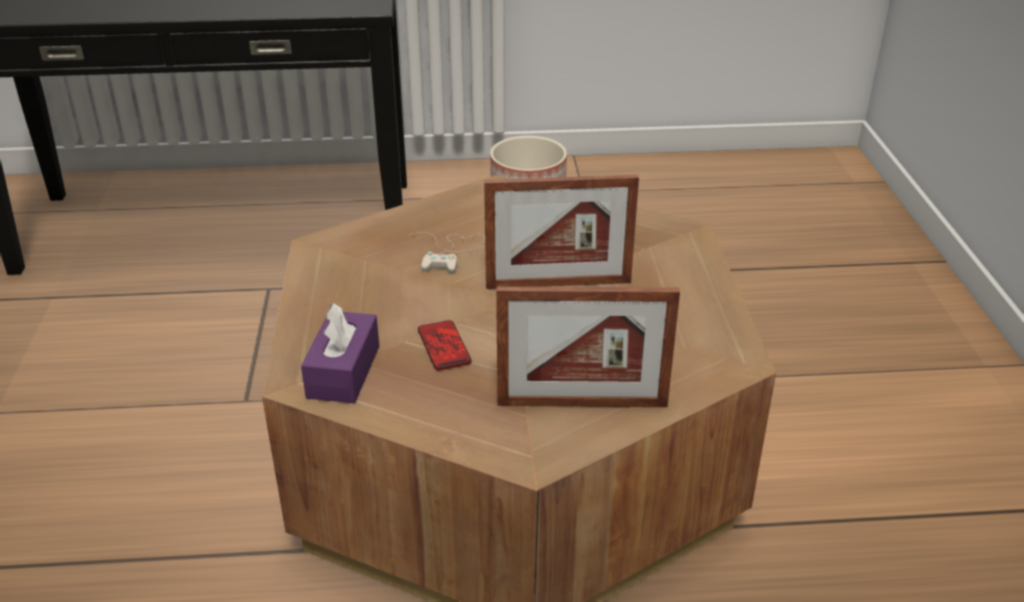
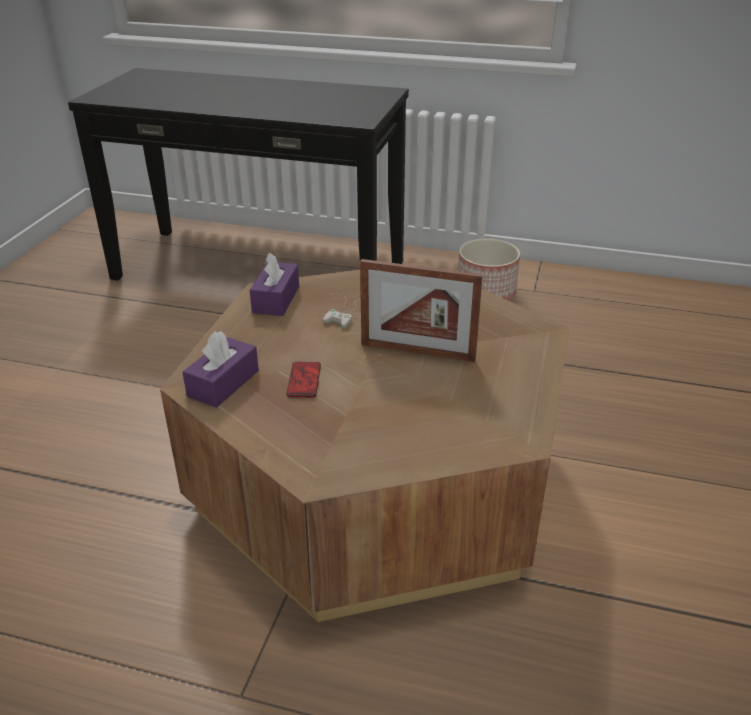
camera: 20 degrees right, 0 degrees up
(343, 253) = (276, 299): none -> purple tissue box
(582, 404) = (378, 446): picture frame -> none

